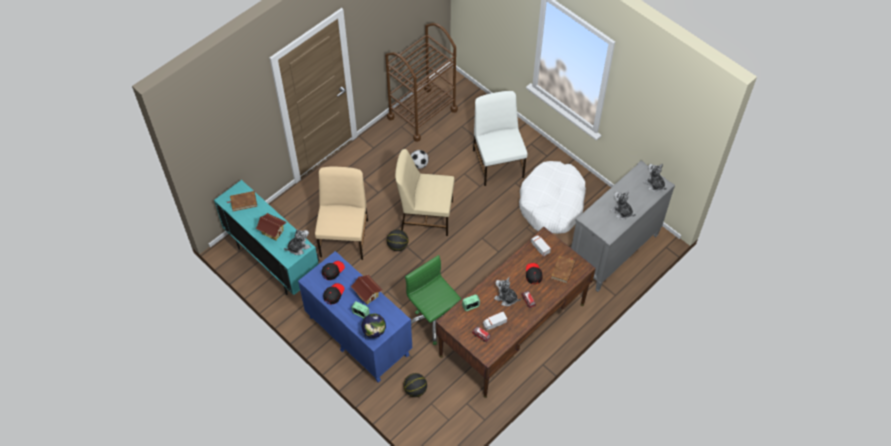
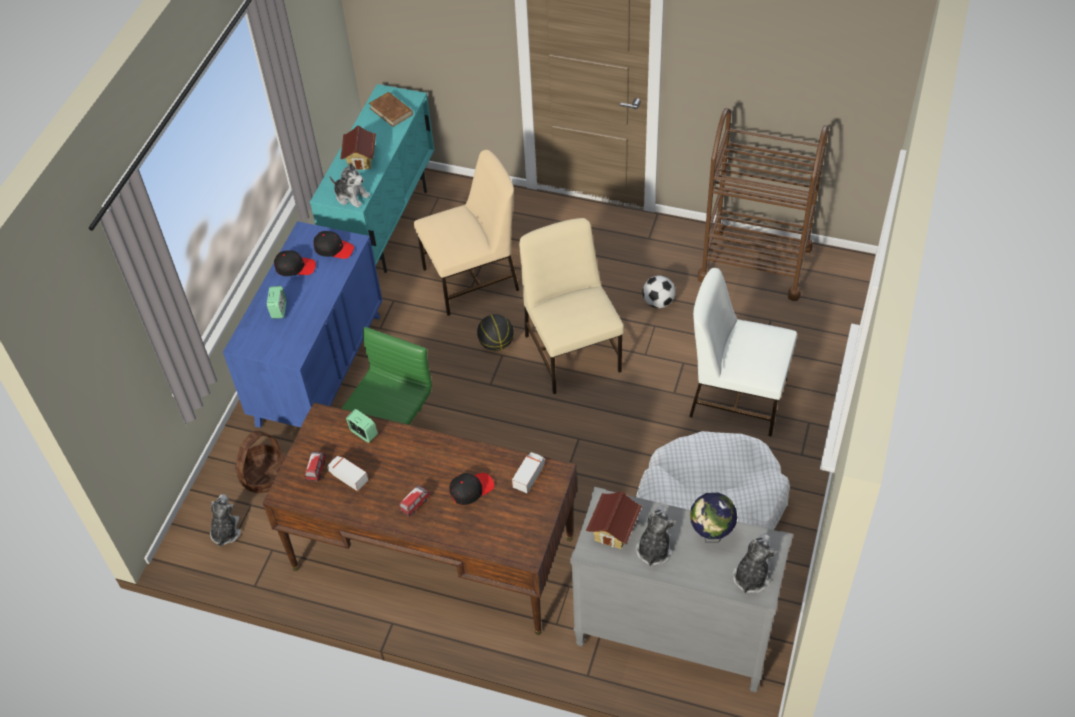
camera: 65 degrees right, 5 degrees down
(367, 294) = (315, 302): toy house -> toy house (614, 531)
(374, 334) = (252, 340): globe -> globe (711, 534)
(415, 390) = (264, 475): basketball -> basket
(498, 163) = (736, 396): white chair -> white chair turned 120 degrees counterclockwise
(506, 298) = (404, 472): plush toy -> plush toy (225, 531)
(563, 270) = (503, 527): brown book -> none

